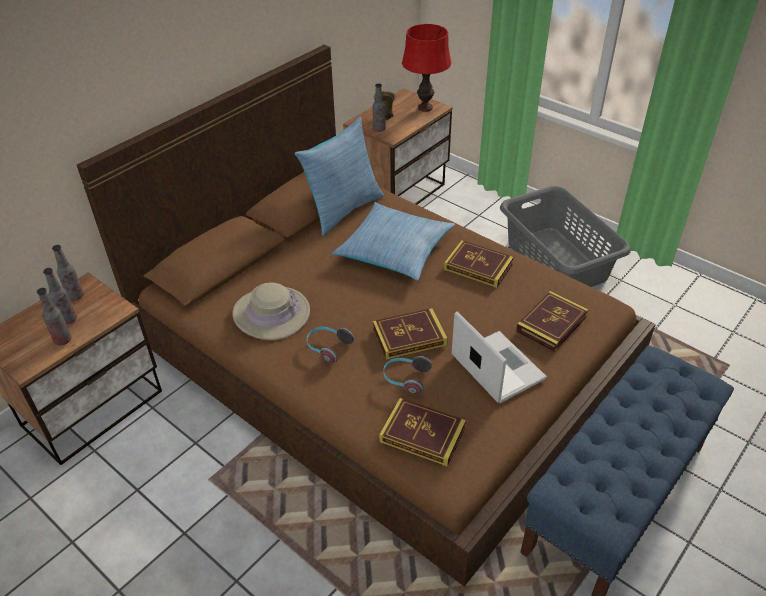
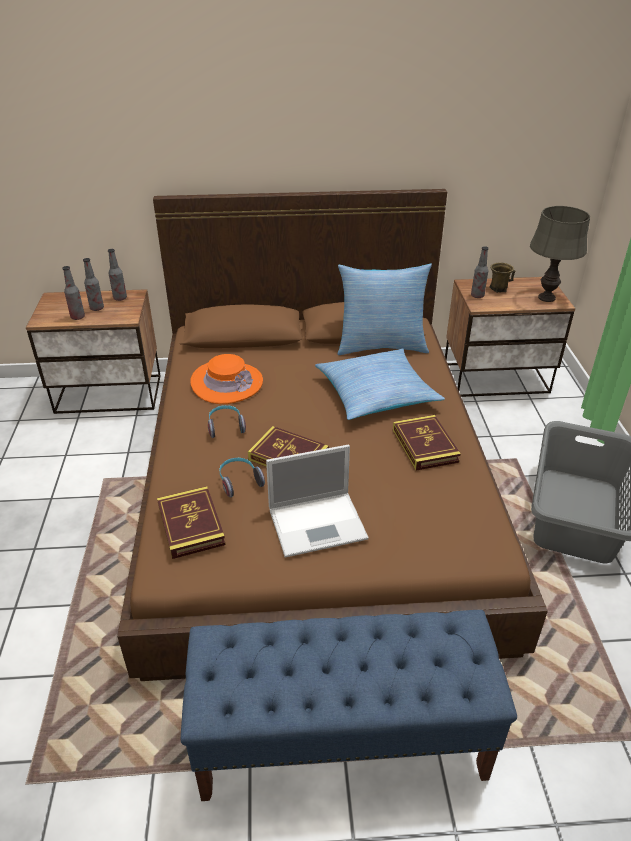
camera: 45 degrees right, 5 degrees down
(271, 313) = (227, 383): beige hat -> orange hat
(425, 107) = (547, 298): red table lamp -> grey table lamp
(496, 366) = (319, 523): laptop -> laptop turned 60 degrees clockwise
(551, 324) = (418, 528): book -> none

